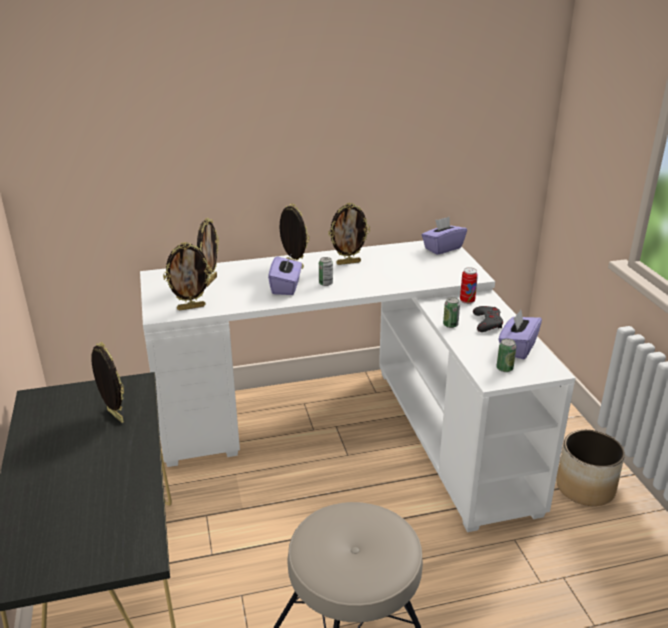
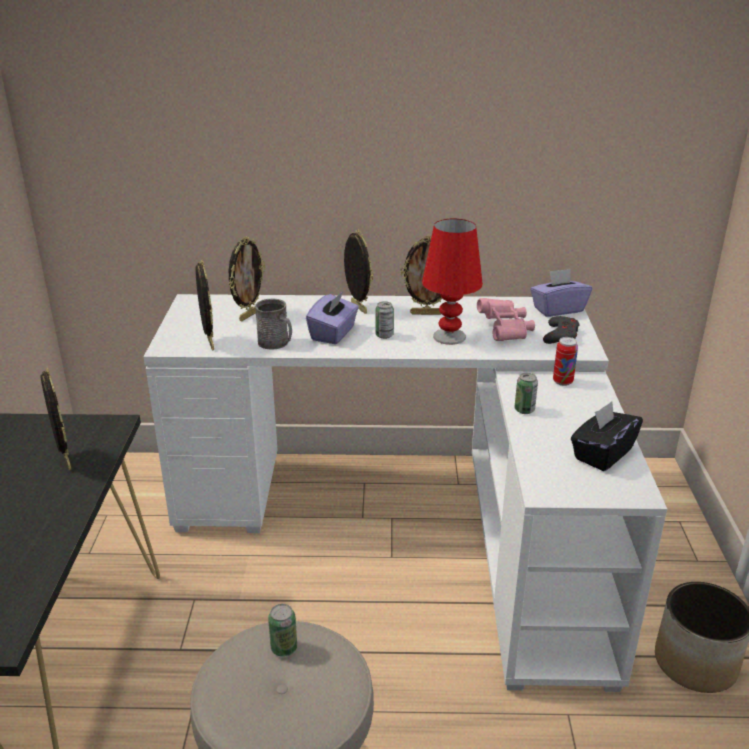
camera: 15 degrees right, 0 degrees up
(191, 307) = (209, 343): picture frame -> picture frame turned 105 degrees counterclockwise
(246, 300) = (276, 343): none -> grey mug
(374, 278) = (449, 336): none -> red table lamp
(413, 268) = (505, 330): none -> pink binoculars
(487, 322) = (576, 414): grey game controller -> grey game controller (561, 335)
(504, 368) = (570, 479): can -> can (284, 648)
(517, 347) = (602, 454): purple tissue box -> black tissue box

